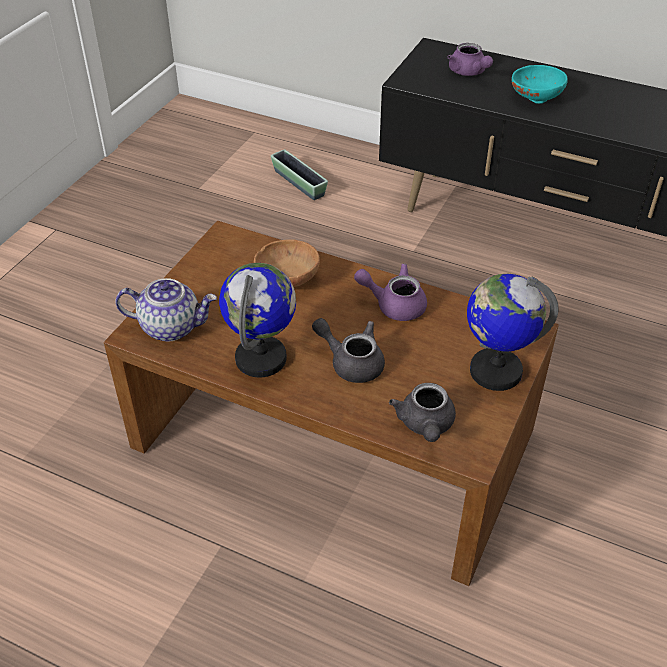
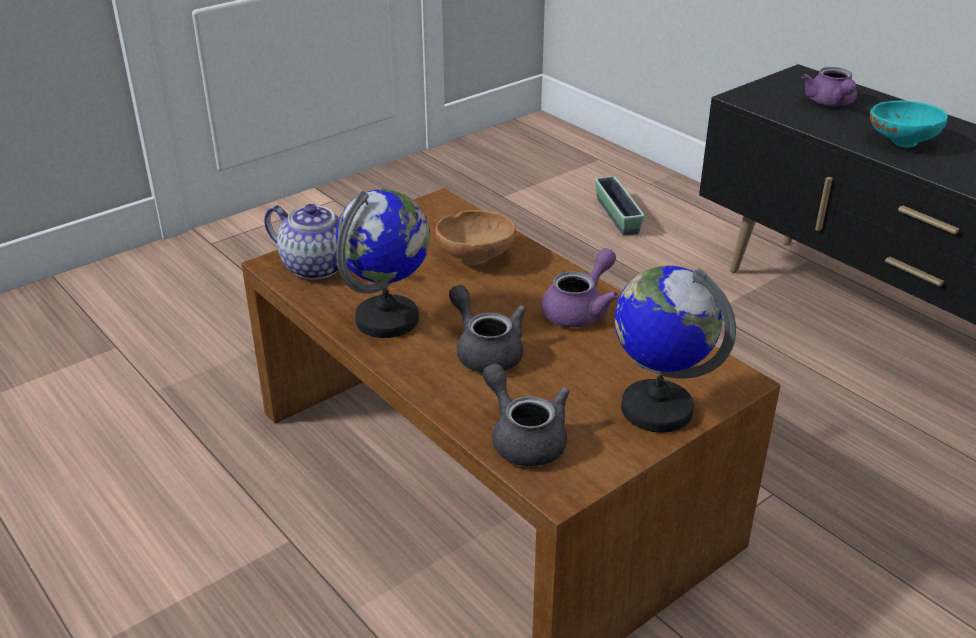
camera: 25 degrees right, 10 degrees down
(394, 305) = (580, 310): purple teapot -> purple teapot turned 90 degrees clockwise
(425, 425) = (524, 438): grey teapot -> grey teapot turned 120 degrees clockwise

